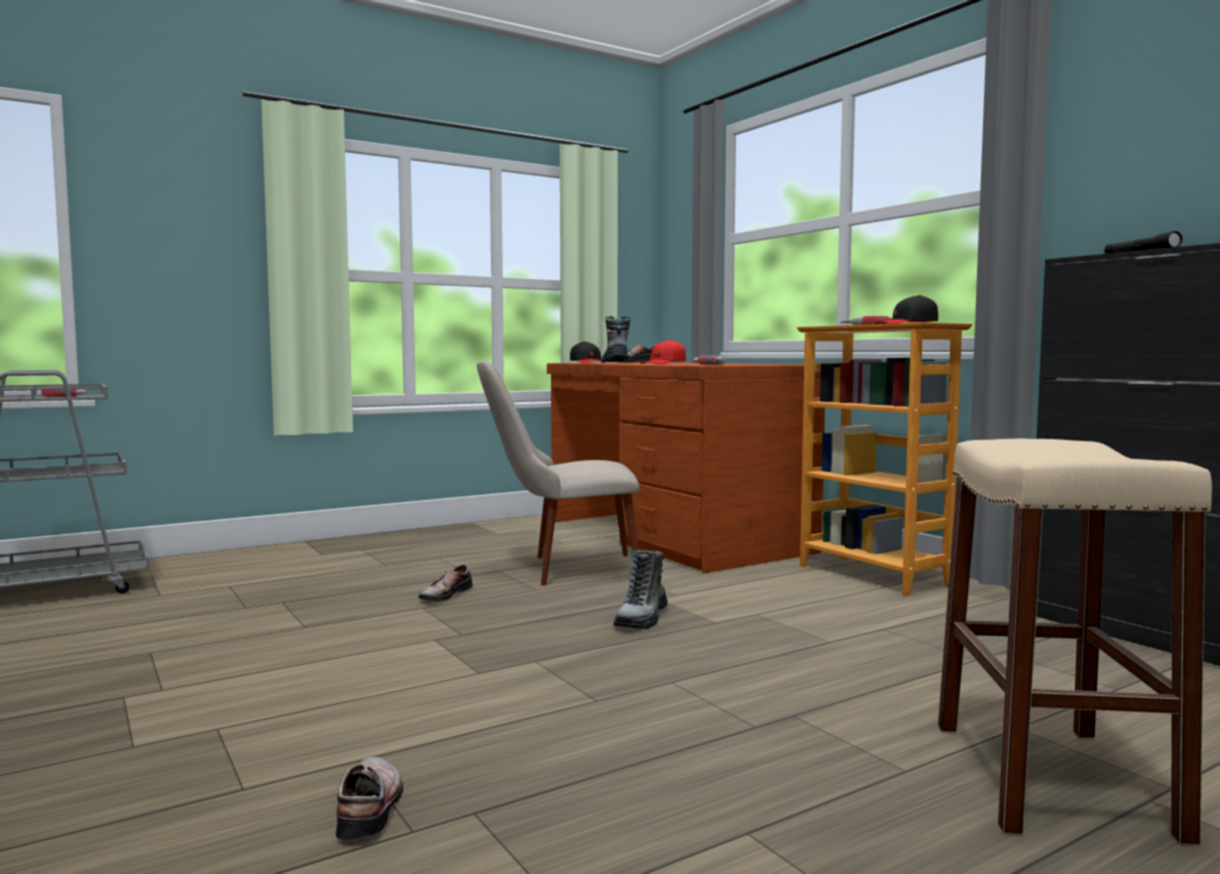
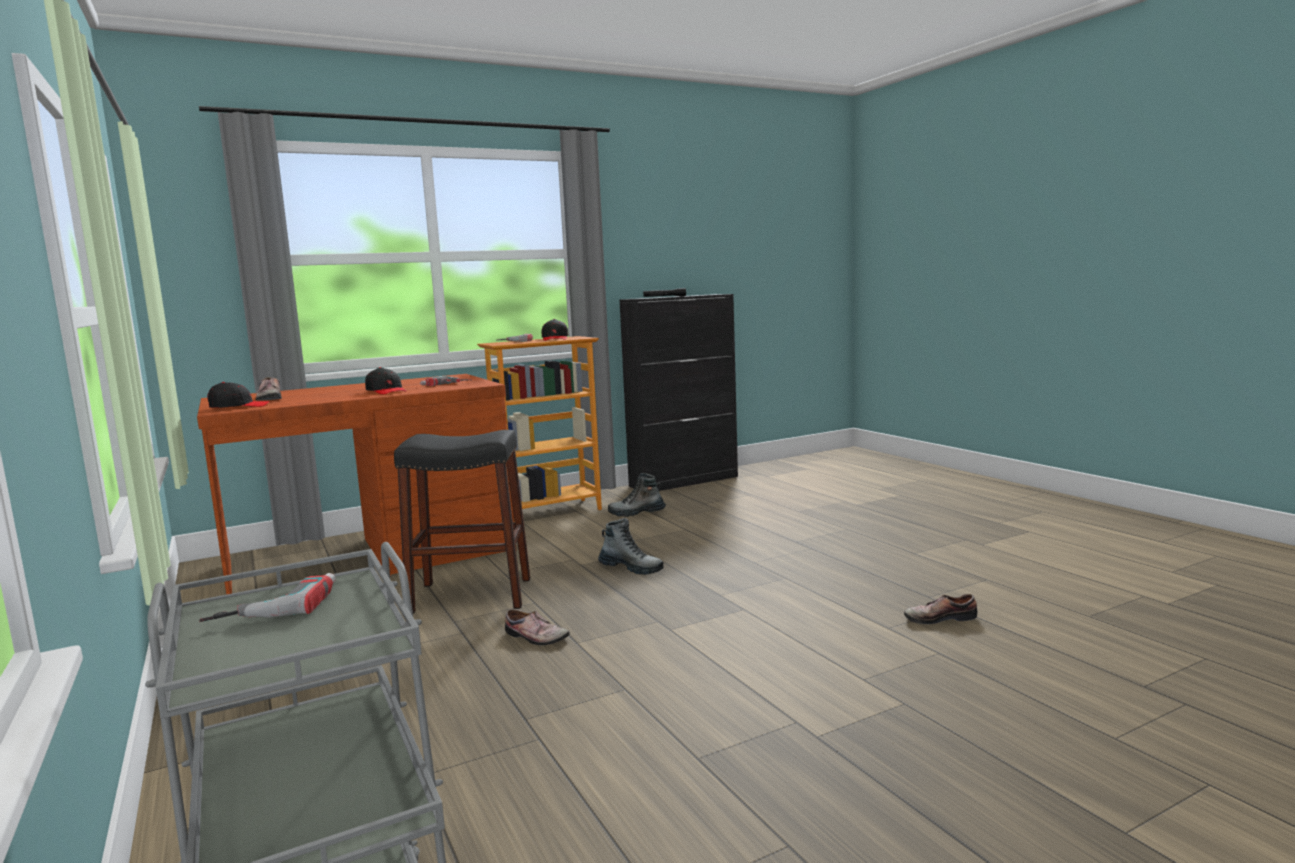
camera: 85 degrees left, 5 degrees up
(562, 570) = (471, 595): beige chair -> black stool
(615, 363) = (318, 399): boot -> boot (636, 513)
(664, 364) = (386, 391): red cap -> black cap
(1051, 778) = (845, 512): beige stool -> none

